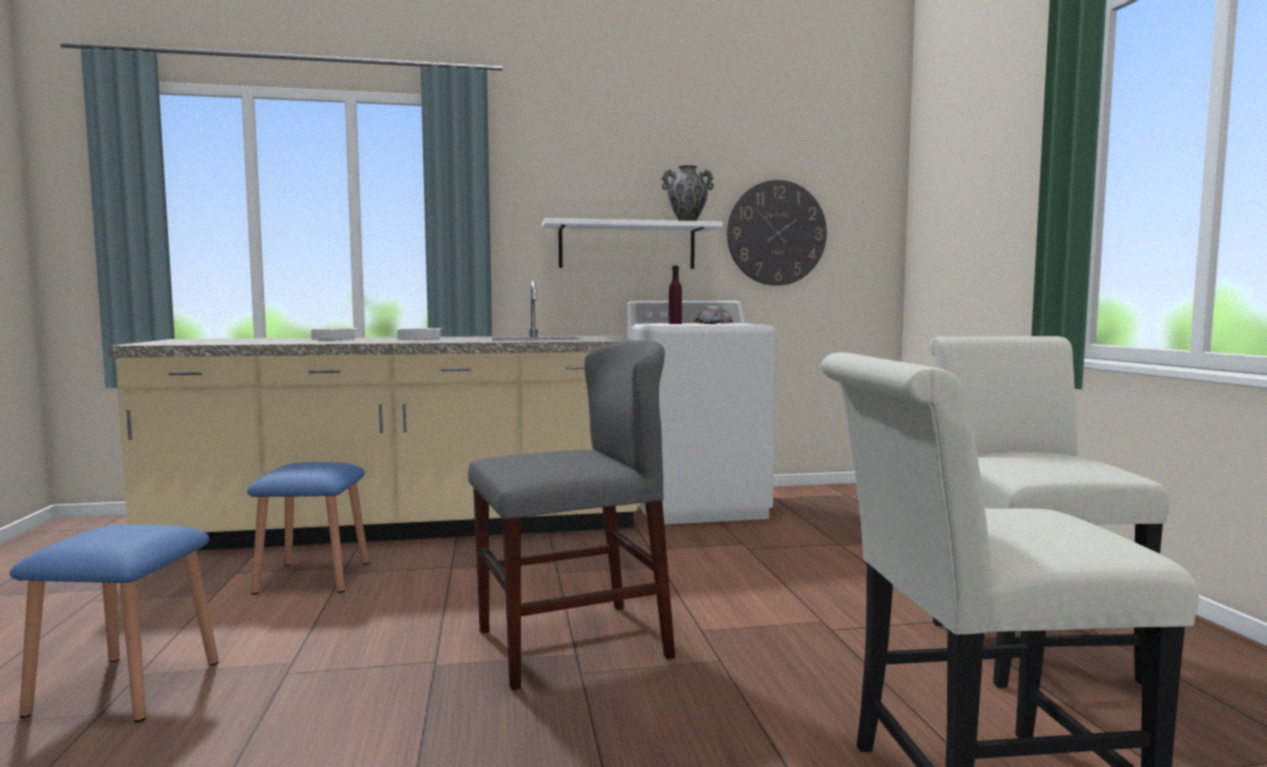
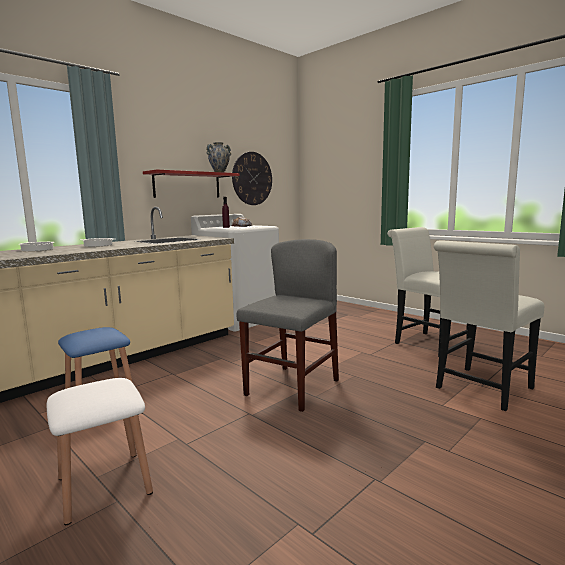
camera: 35 degrees left, 5 degrees up
(126, 687) = (104, 485): blue stool -> white stool
(627, 246) = (187, 185): white shelf -> red shelf

